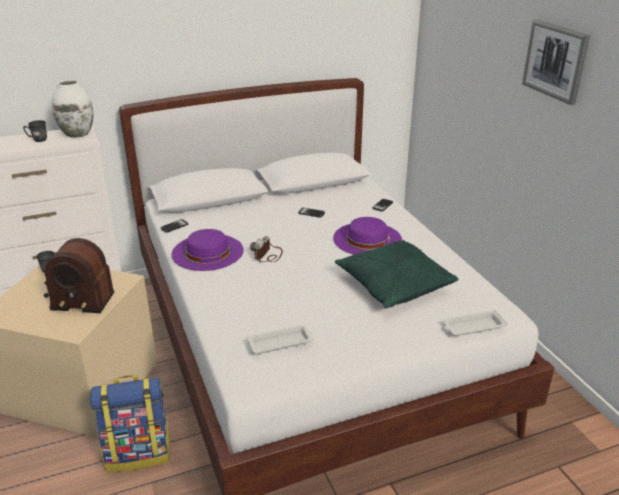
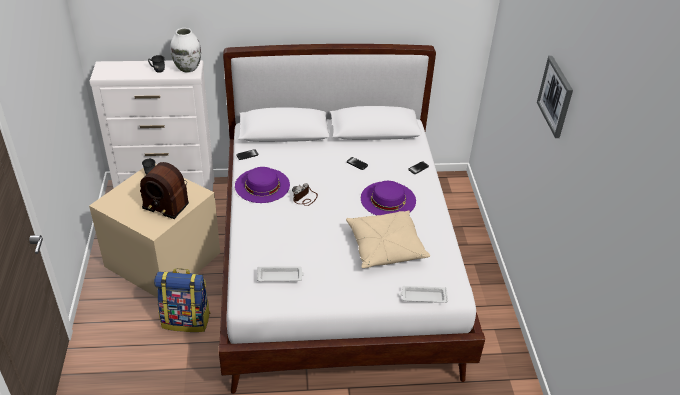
camera: 15 degrees right, 10 degrees up
(393, 285) = (385, 247): green pillow -> beige pillow

